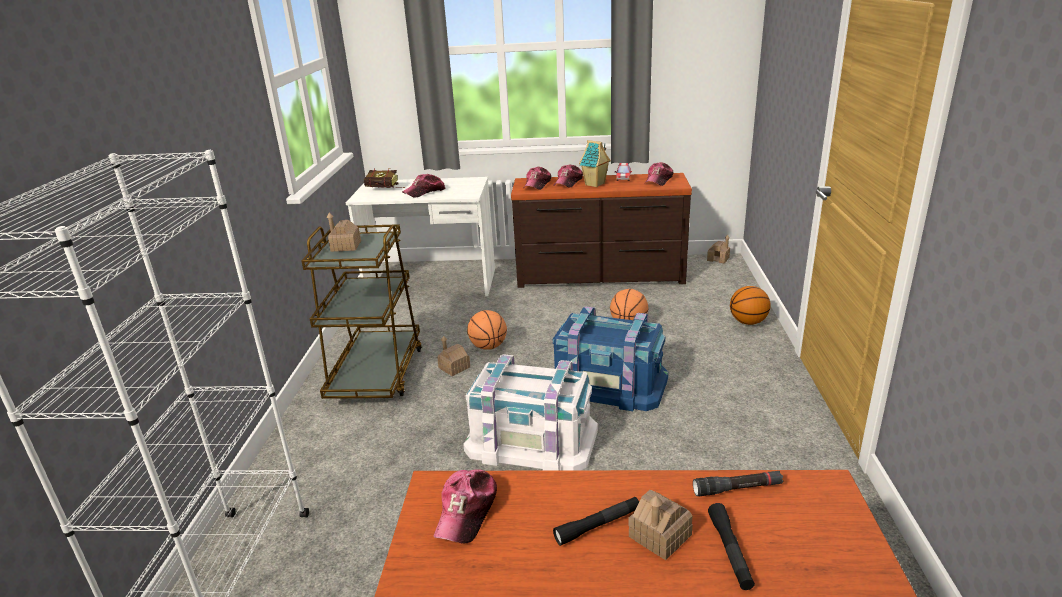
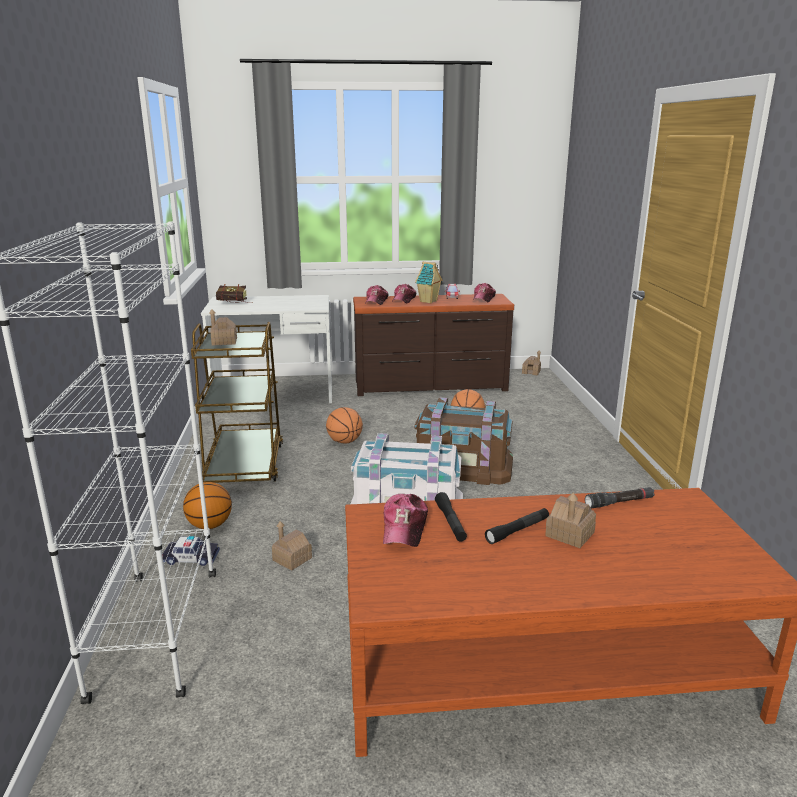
camera: 10 degrees left, 5 degrees down
(290, 491) = (191, 558): none -> toy car
(425, 192) = (274, 305): cap -> none
(454, 367) = (317, 458): toy house -> toy house (292, 559)
(609, 383) = (462, 465): blue storage box -> brown storage box
(730, 551) = (627, 540): black flashlight -> black flashlight (450, 522)
(748, 322) = (569, 418): basketball -> basketball (210, 525)

